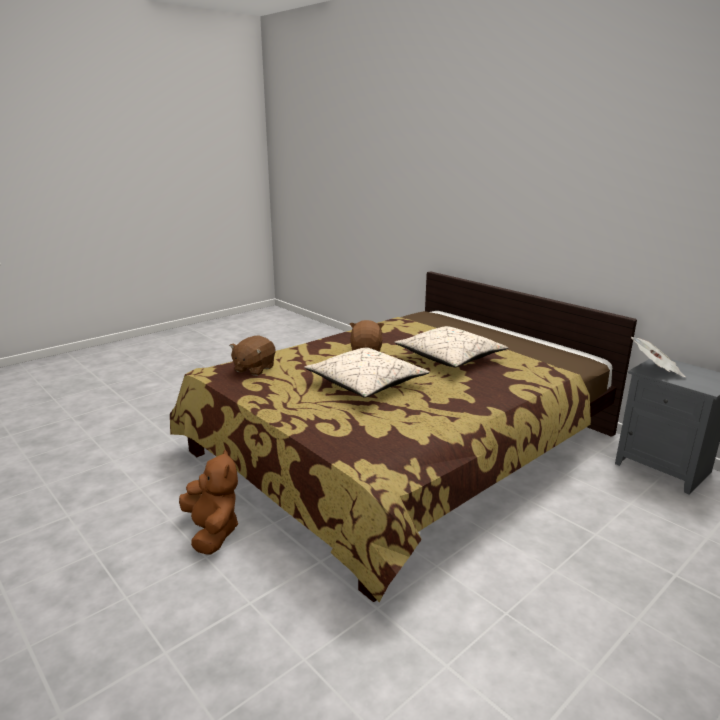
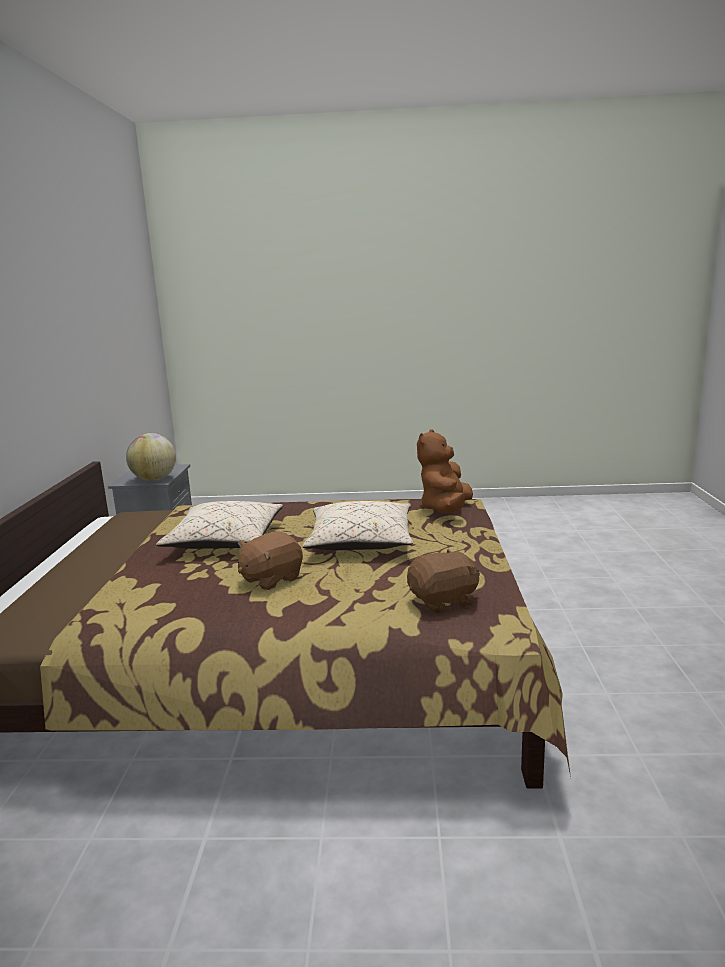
camera: 135 degrees left, 5 degrees down
(212, 532) = (566, 662): brown plush toy -> brown plush toy (445, 509)
(655, 370) = (154, 479): newspaper -> globe

